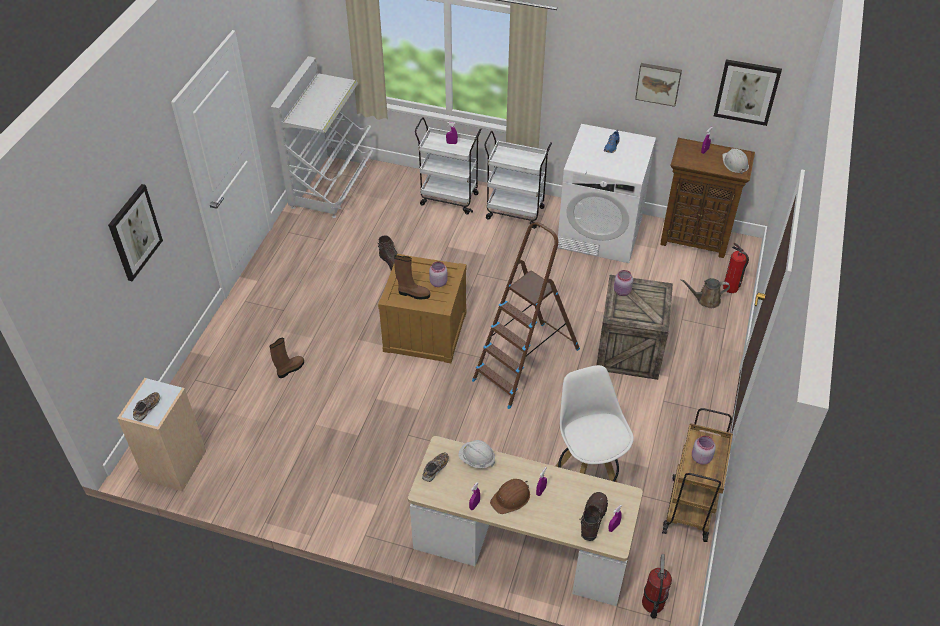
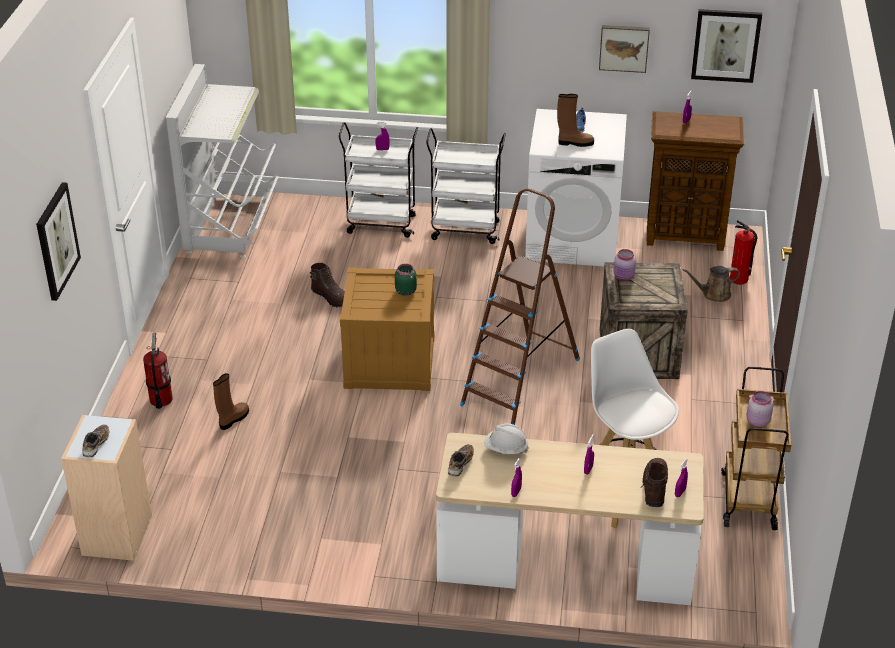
camera: 10 degrees left, 10 degrees down
(413, 293) = (378, 305): brown boot -> brown boot (574, 143)
(438, 282) = (405, 291): pink jar -> green jar
(511, 498) = (556, 480): brown hard hat -> none
(652, 603) = (731, 597): fire extinguisher -> fire extinguisher (160, 400)
(734, 163) = (723, 129): white hard hat -> none

